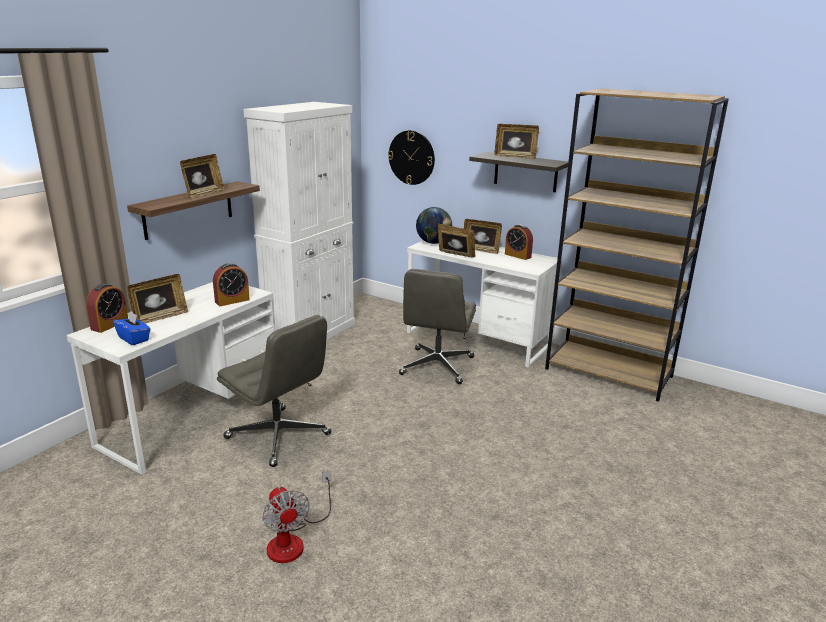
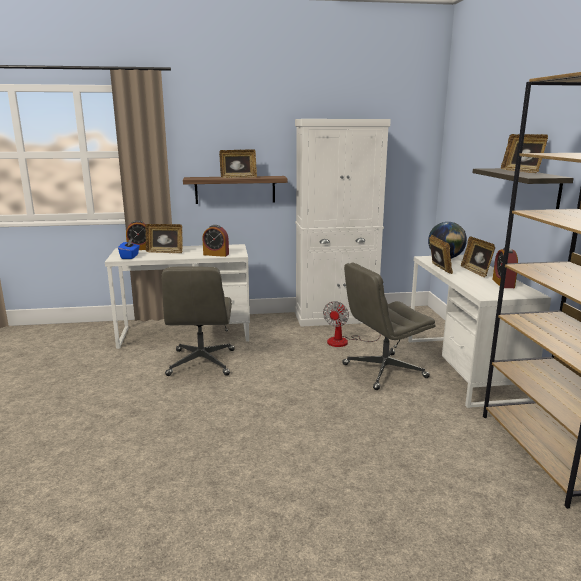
camera: 50 degrees right, 5 degrees down
(293, 540) = (100, 415): fan -> fan (345, 341)
(411, 157) = (464, 176): wall clock -> none

